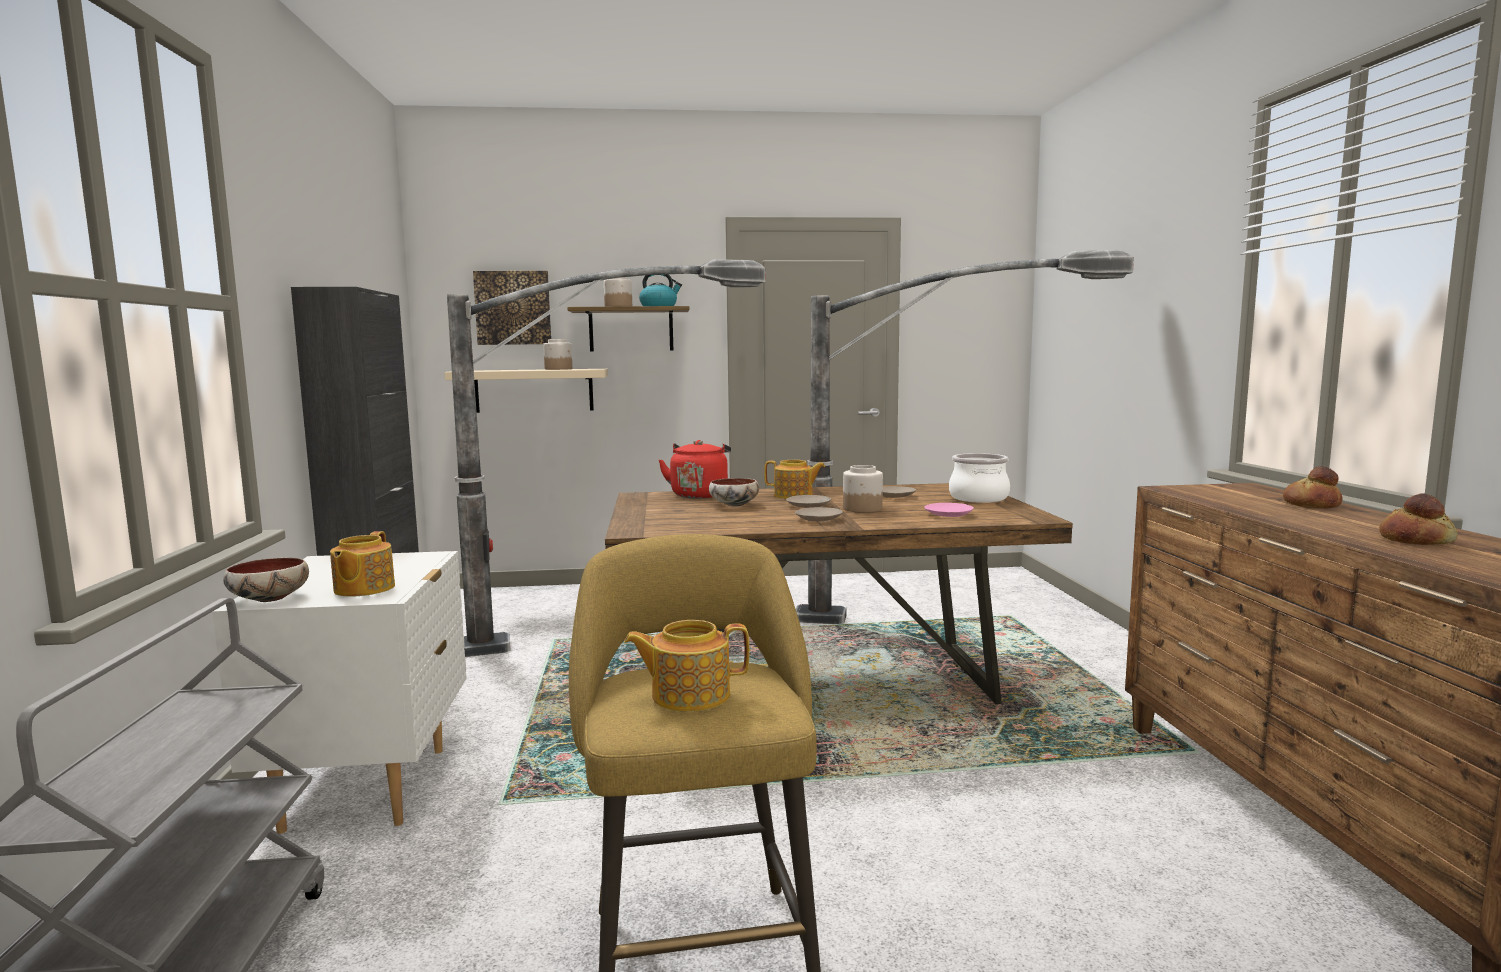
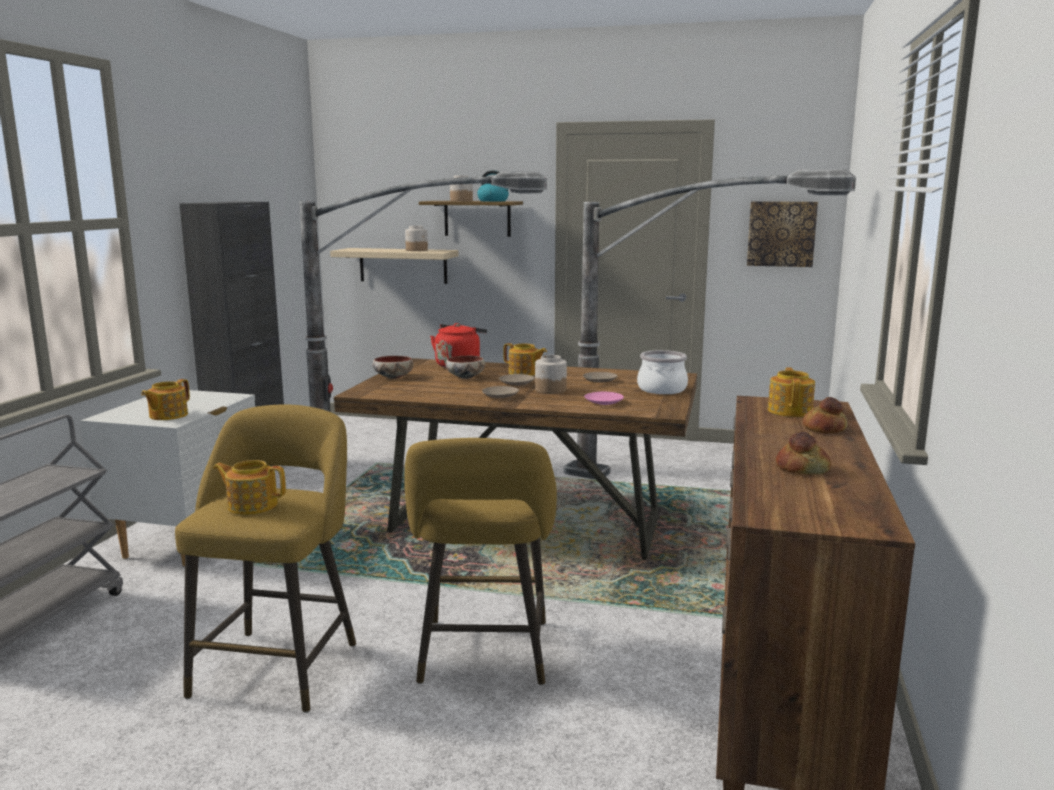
camera: 20 degrees right, 5 degrees up
(268, 599) = (113, 416): bowl -> bowl (393, 377)
(513, 308) = (388, 199): picture -> picture (781, 234)
(964, 867) = (484, 657): none -> yellow stool
(1231, 494) = (790, 411): none -> teapot

